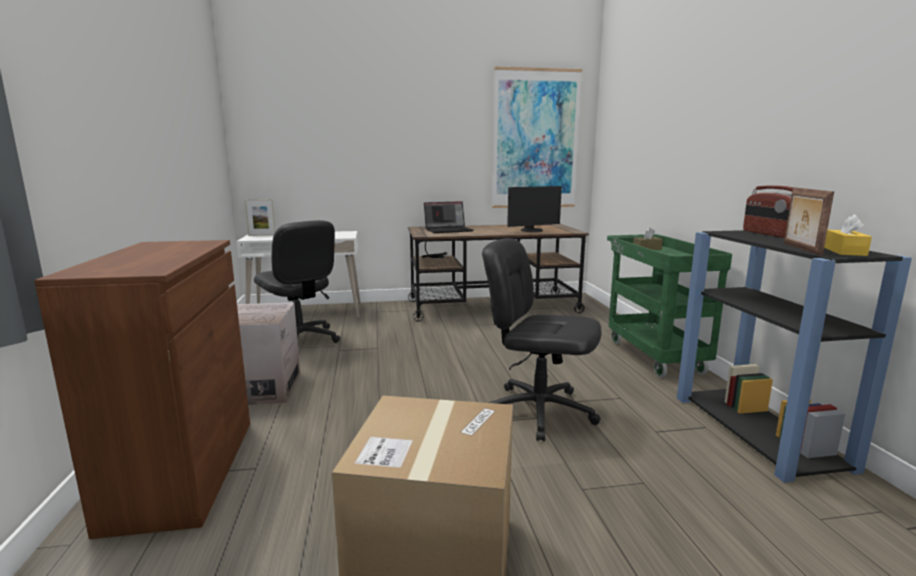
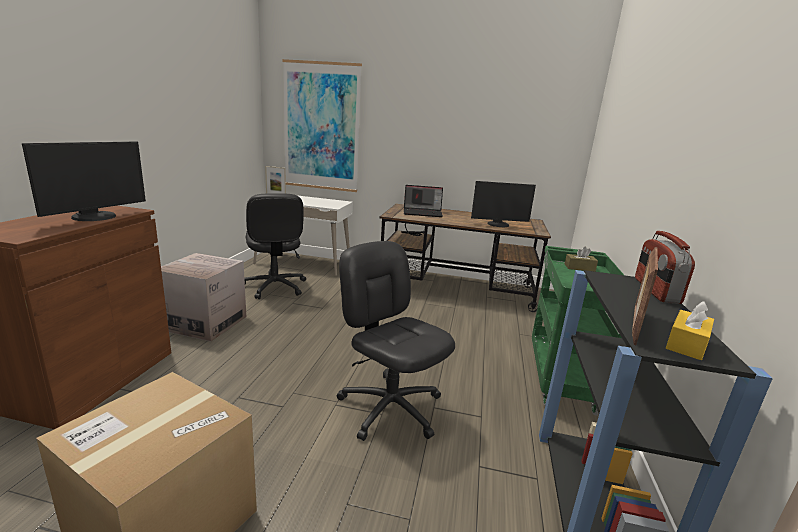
camera: 20 degrees right, 5 degrees up
(183, 250) = (95, 217): none -> monitor
(535, 140) = (527, 134): picture -> picture (321, 127)

